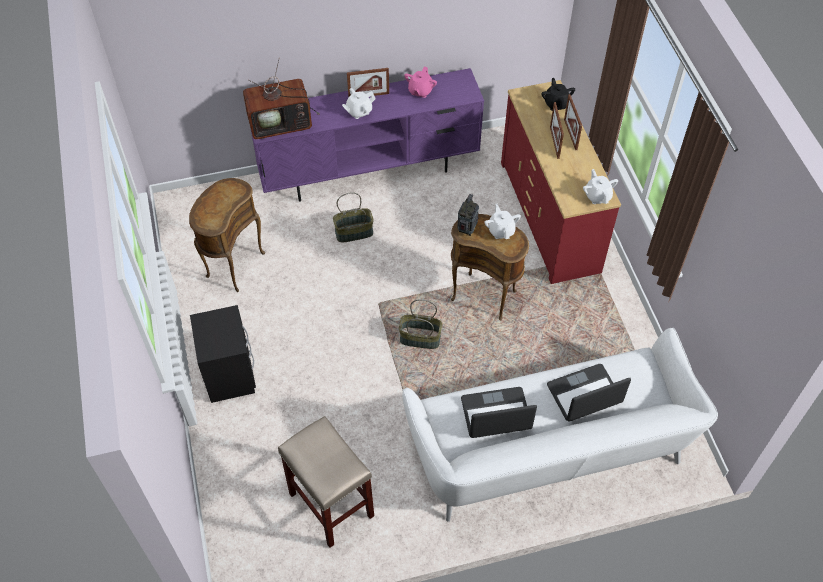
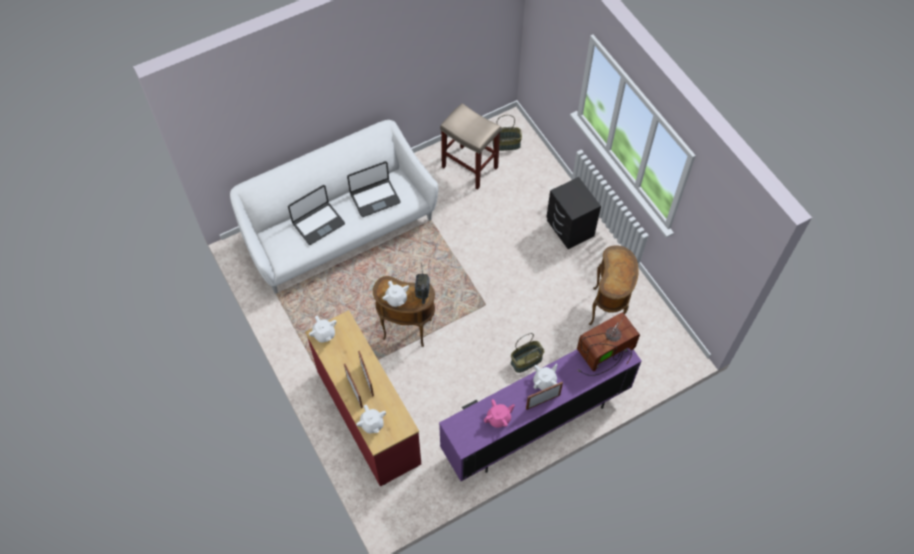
camera: 165 degrees right, 5 degrees up
(419, 339) = (446, 284): basket -> basket (506, 144)
(420, 91) = (499, 418): pink teapot -> pink teapot turned 60 degrees clockwise
(556, 104) = (372, 424): black teapot -> white teapot

